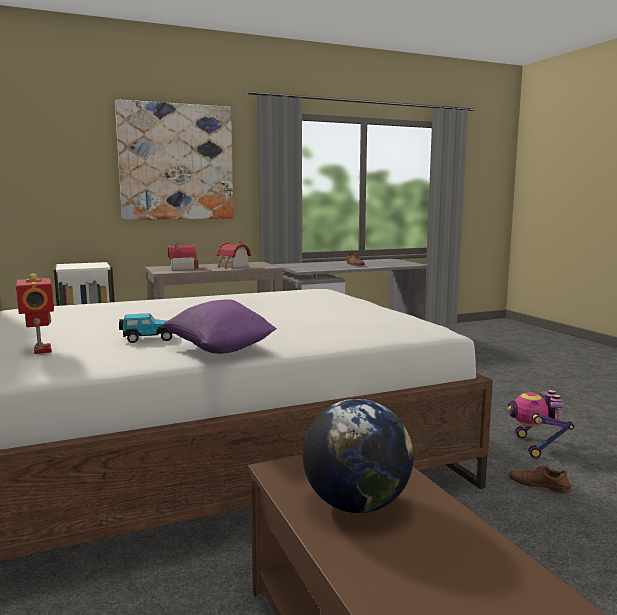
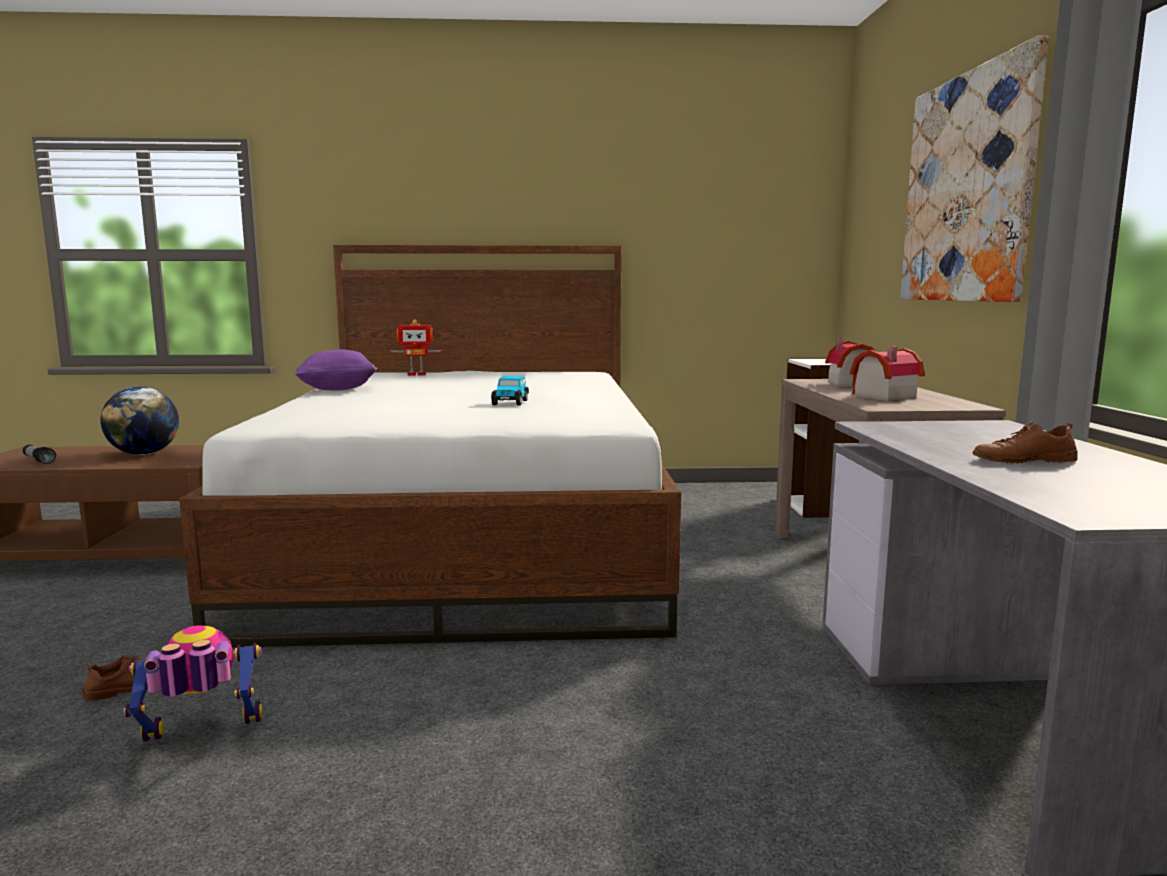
camera: 110 degrees right, 0 degrees up
(148, 338) = (408, 383): toy car -> toy car (510, 402)
(480, 577) = (39, 460): none -> flashlight
(535, 446) = (201, 738): toy robot -> toy robot turned 45 degrees counterclockwise

